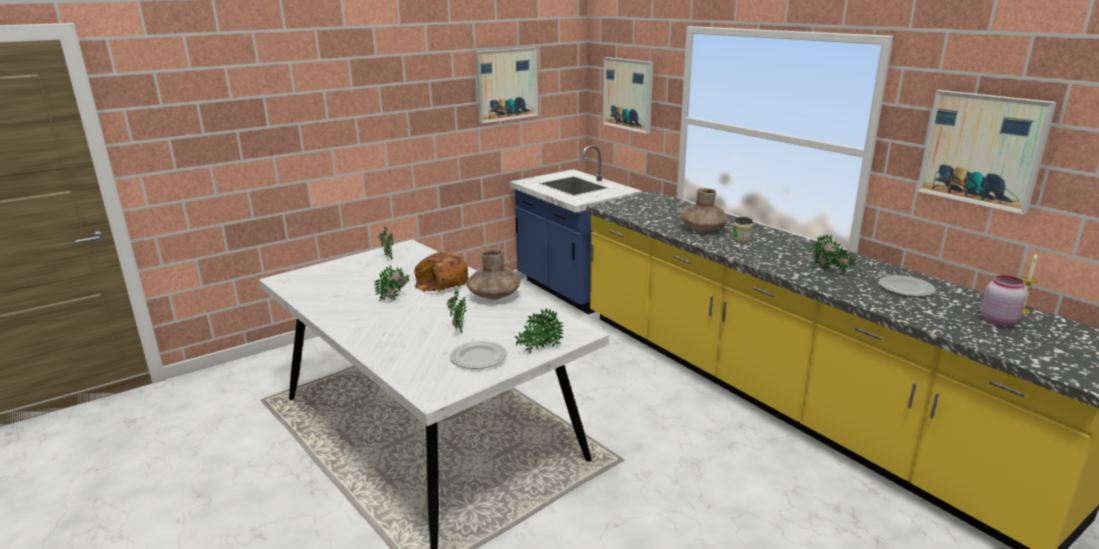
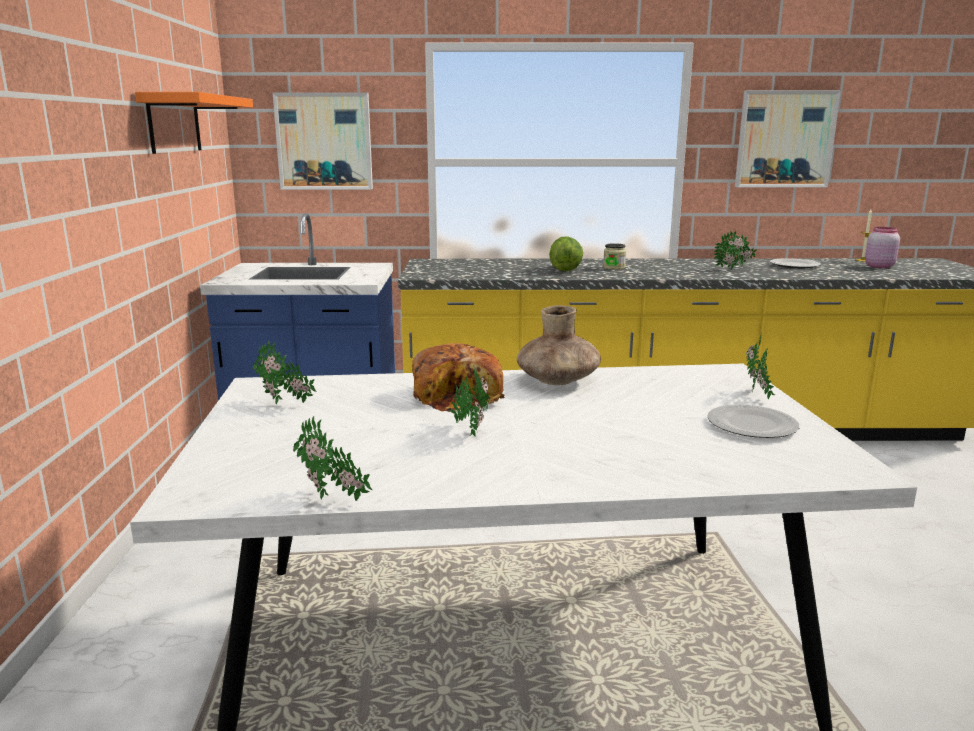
camera: 55 degrees left, 5 degrees down
(458, 330) = (649, 418): potted plant -> potted plant (333, 501)
(506, 84) = (174, 124): picture -> orange shelf
(703, 229) = (565, 269): brown vase -> lettuce

